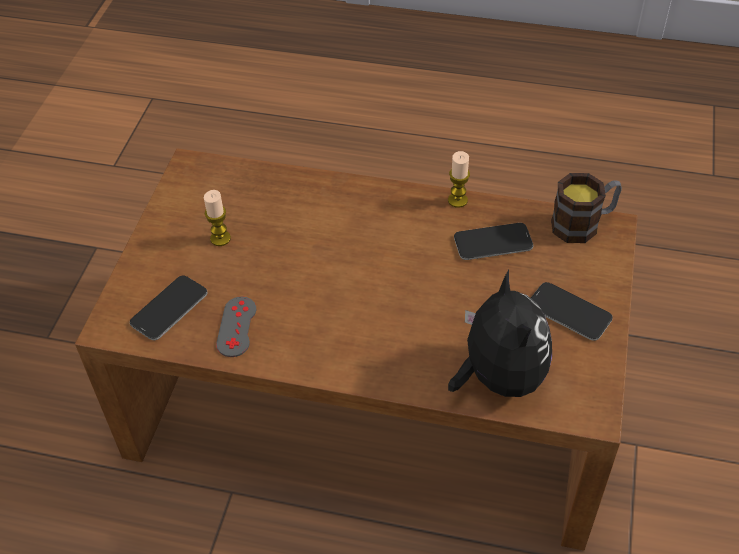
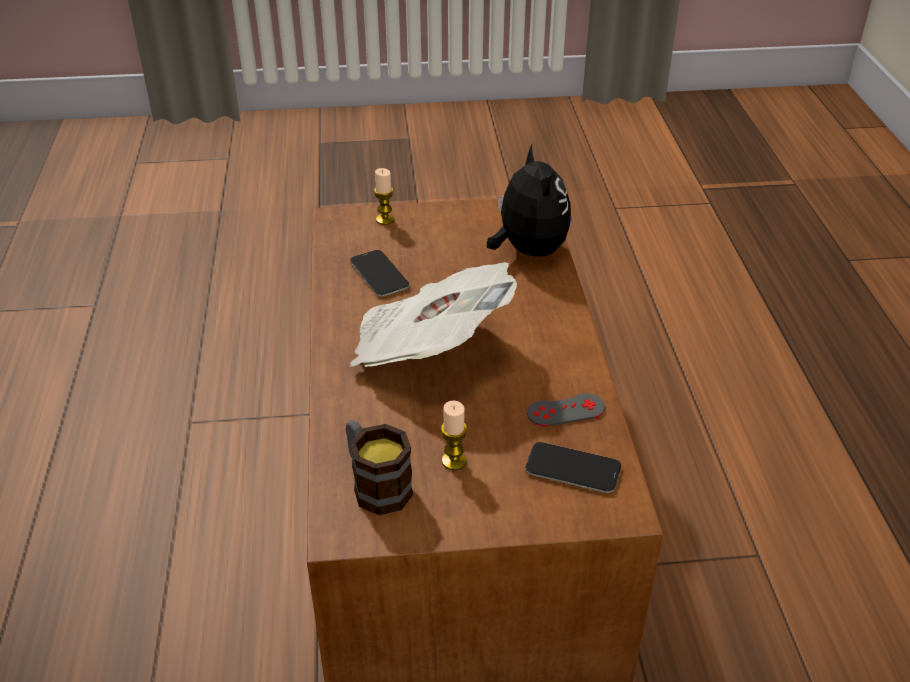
camera: 110 degrees left, 10 degrees down
(363, 253) = (428, 349): none -> newspaper
(457, 200) = (329, 304): candle -> candle (385, 219)
(498, 377) = (528, 250): plush toy -> plush toy turned 105 degrees clockwise
(569, 312) = (442, 227): phone -> none
(583, 223) = (335, 231): mug -> mug (375, 484)

